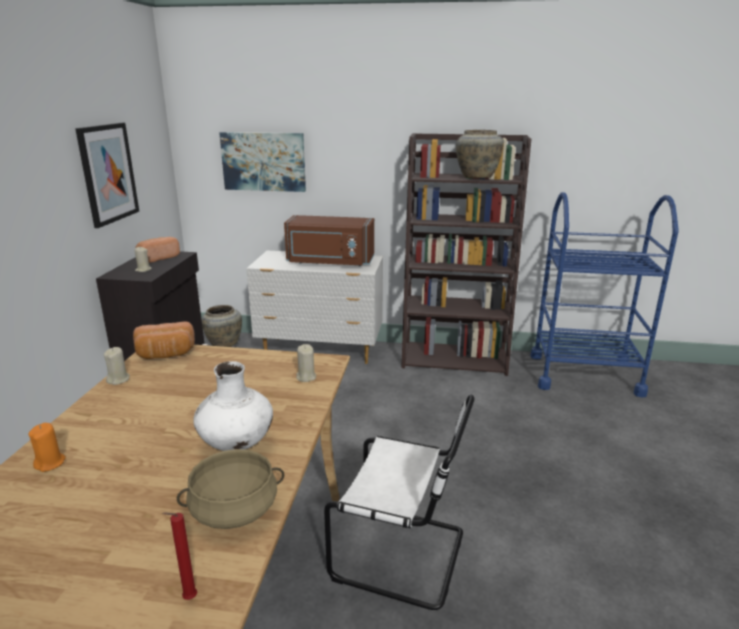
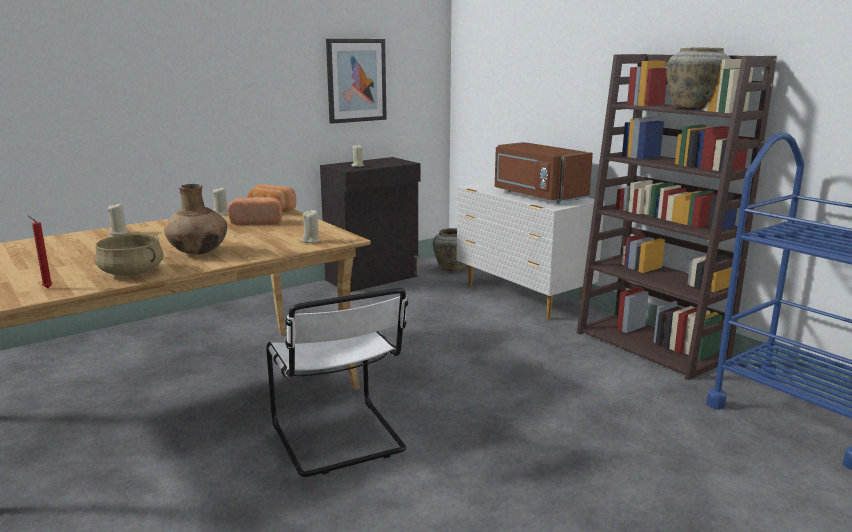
camera: 45 degrees right, 5 degrees down
(50, 463) = (119, 233): orange candle -> beige candle
(157, 258) = (384, 162): bread -> bread (257, 222)
(236, 443) = (199, 253): white vase -> brown vase
(263, 161) = (512, 84): picture -> none

